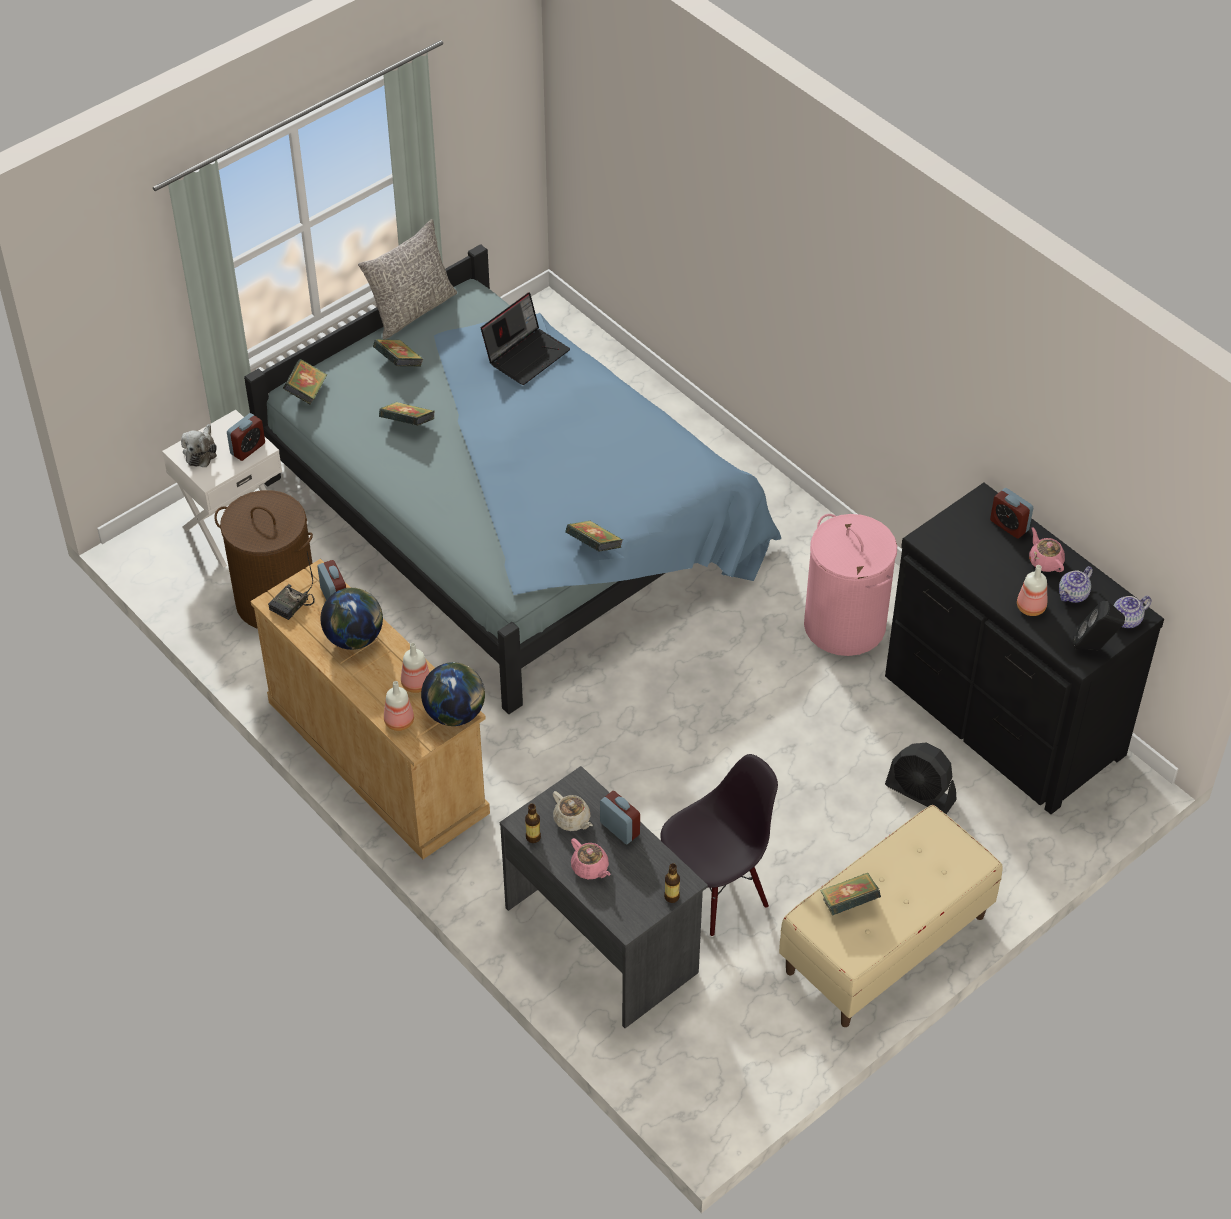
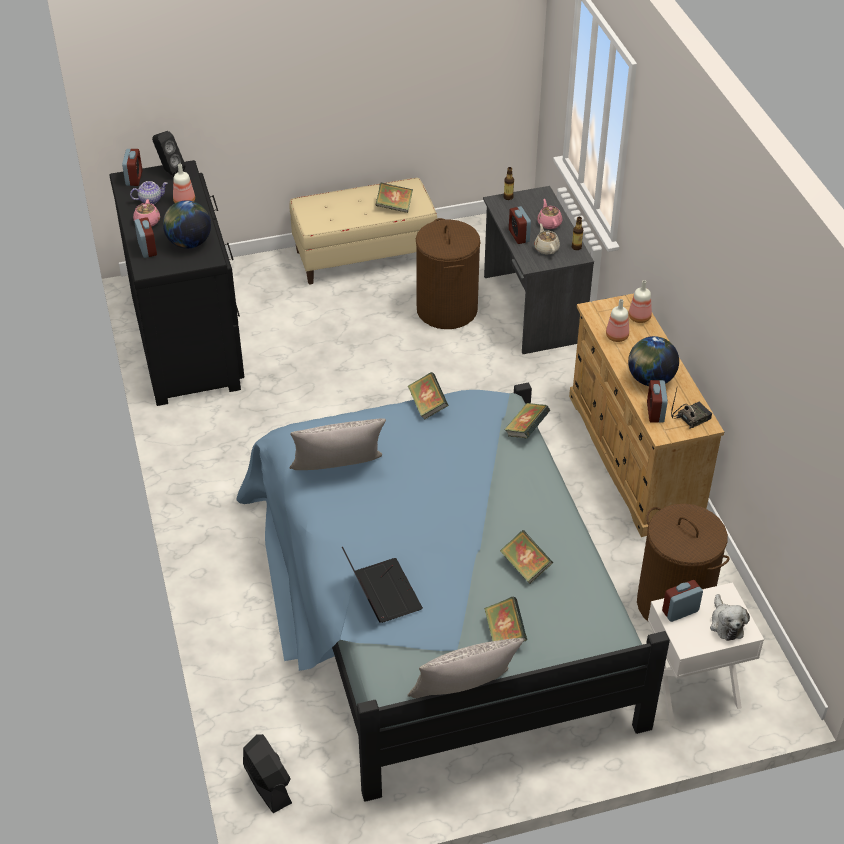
camera: 155 degrees left, 5 degrees down
(201, 452) = (726, 624): plush toy -> plush toy turned 135 degrees clockwise
(306, 392) = (607, 635): book -> book (526, 430)
(455, 713) = (597, 310): globe -> globe (189, 243)
(526, 354) = (381, 592): laptop -> laptop turned 90 degrees clockwise
(639, 446) = (338, 471): none -> grey pillow
(715, 891) = (446, 310): black chair -> brown laundry basket
(845, 625) = (239, 430): pink laundry basket -> none
(920, 793) = (278, 318): black fan -> black fan (267, 784)
(1126, 620) = (134, 178): teapot -> alarm clock

